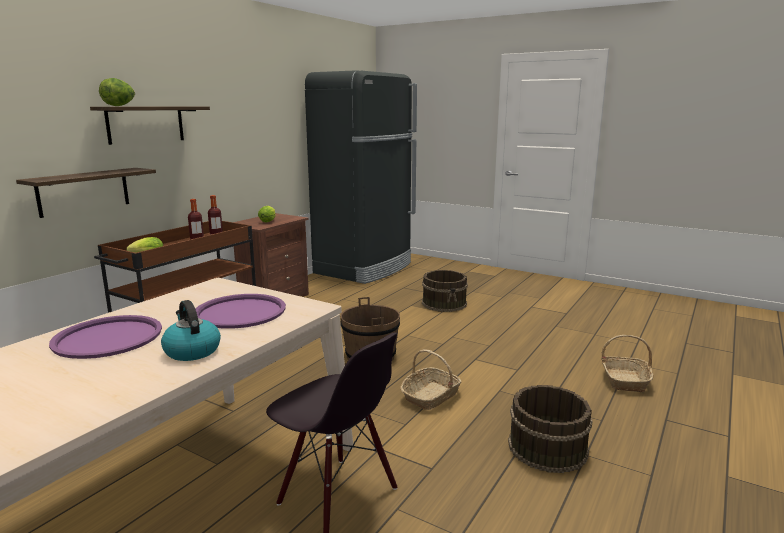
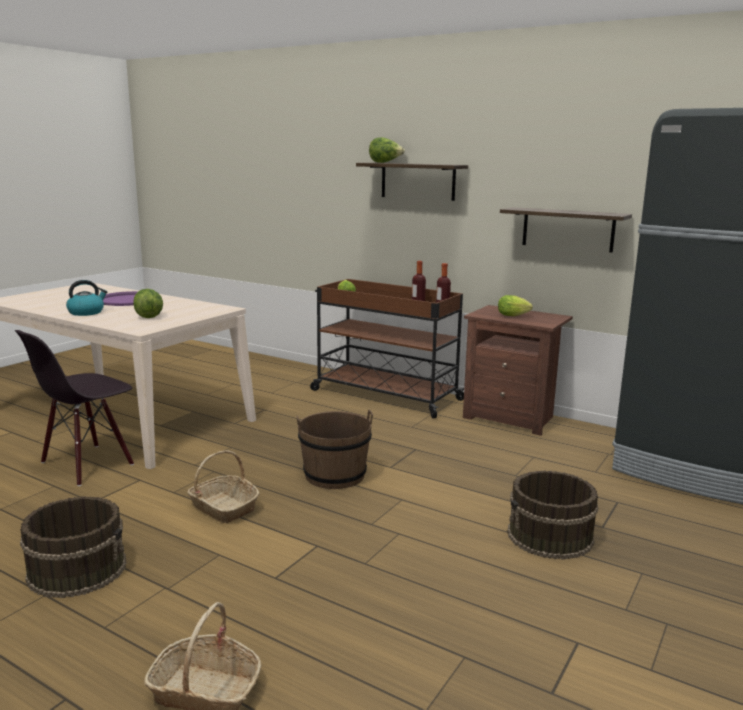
camera: 90 degrees right, 0 degrees up
(84, 191) = (358, 234): shelf -> shelf (568, 229)
(240, 312) = (149, 316): purple tray -> lettuce

